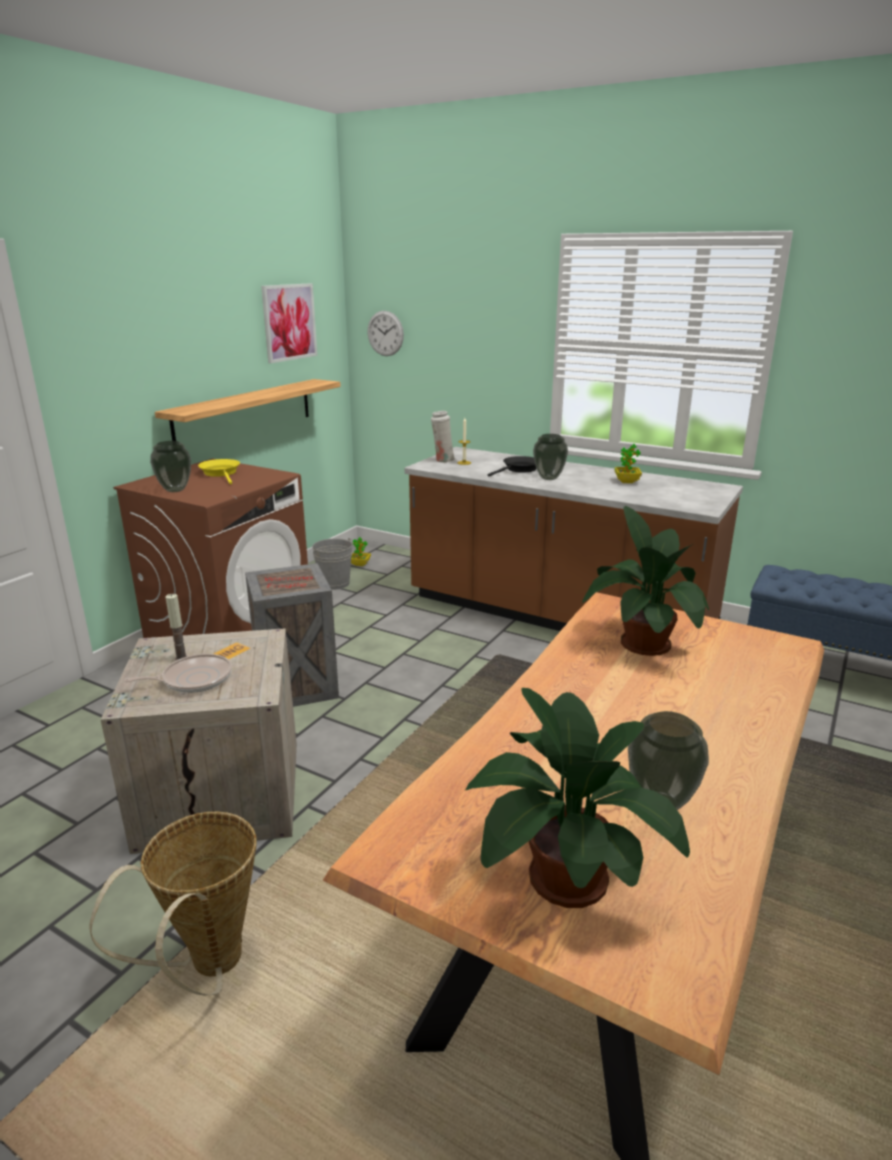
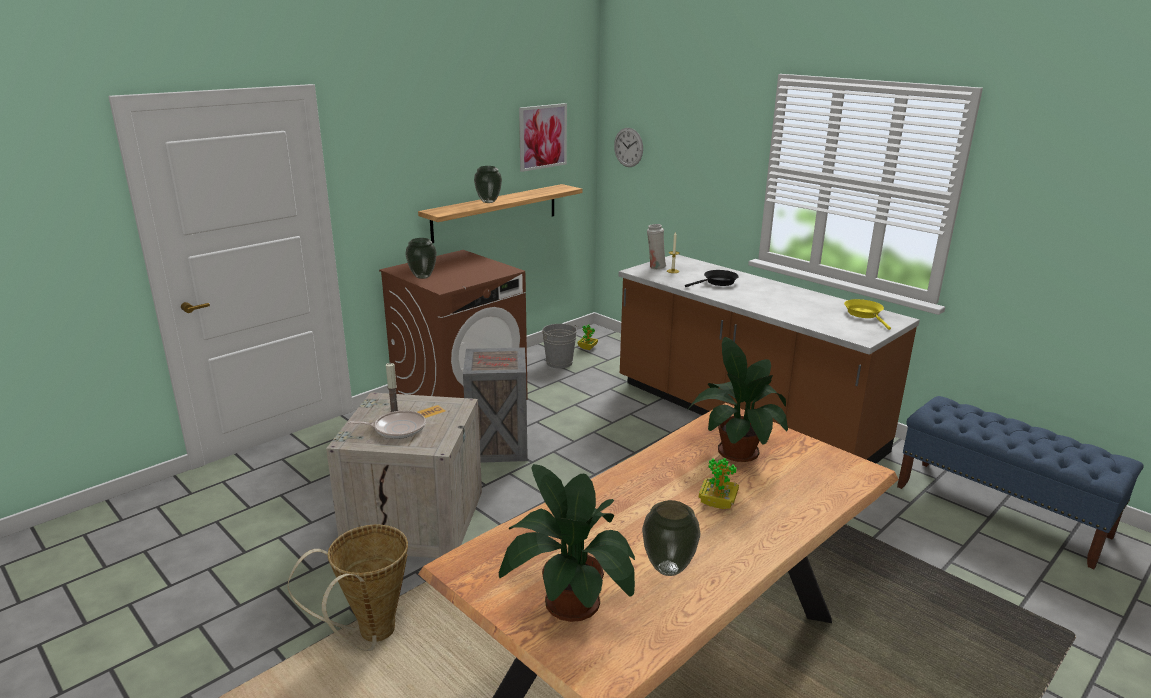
camera: 15 degrees right, 0 degrees up
(221, 473) = (463, 264): yellow frying pan -> yellow frying pan (865, 314)
(549, 478) = (739, 294): vase -> vase (489, 202)
(627, 481) = (809, 304): potted plant -> potted plant (717, 503)

